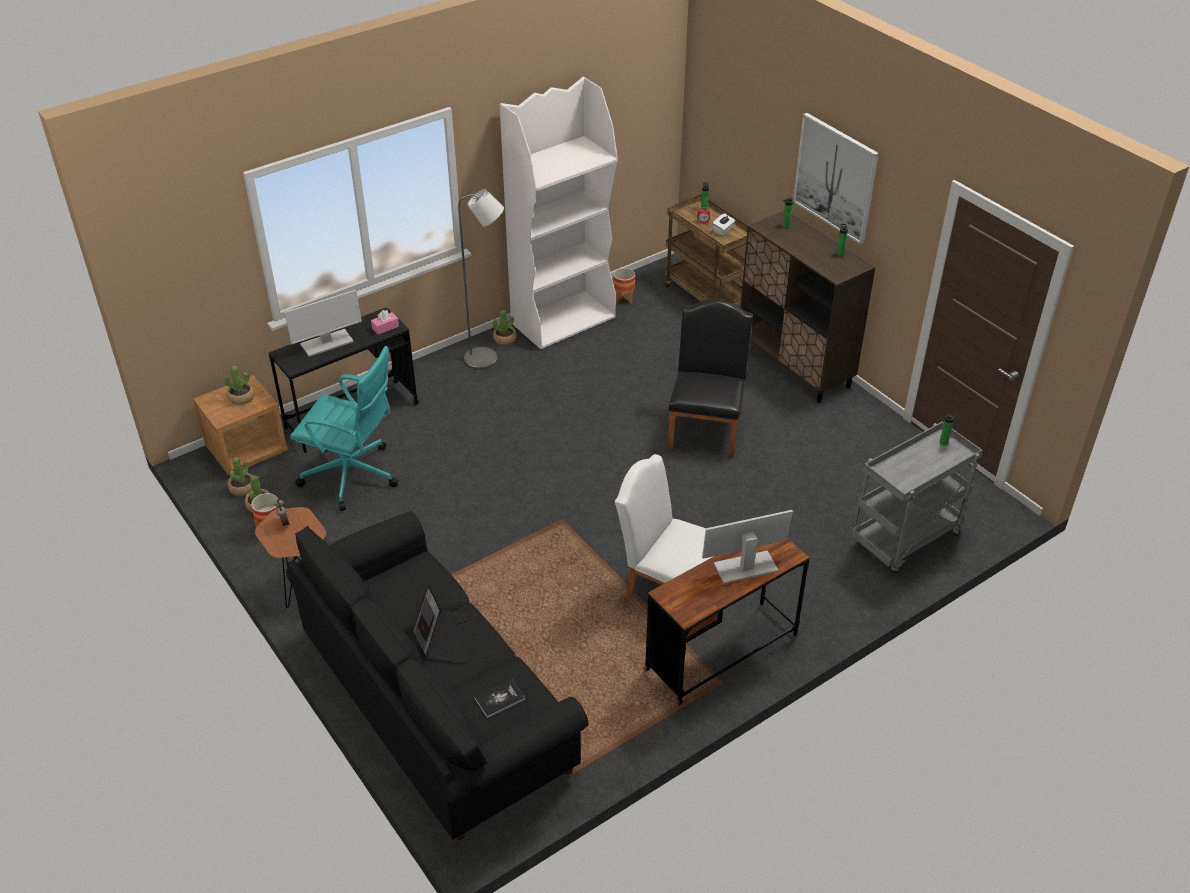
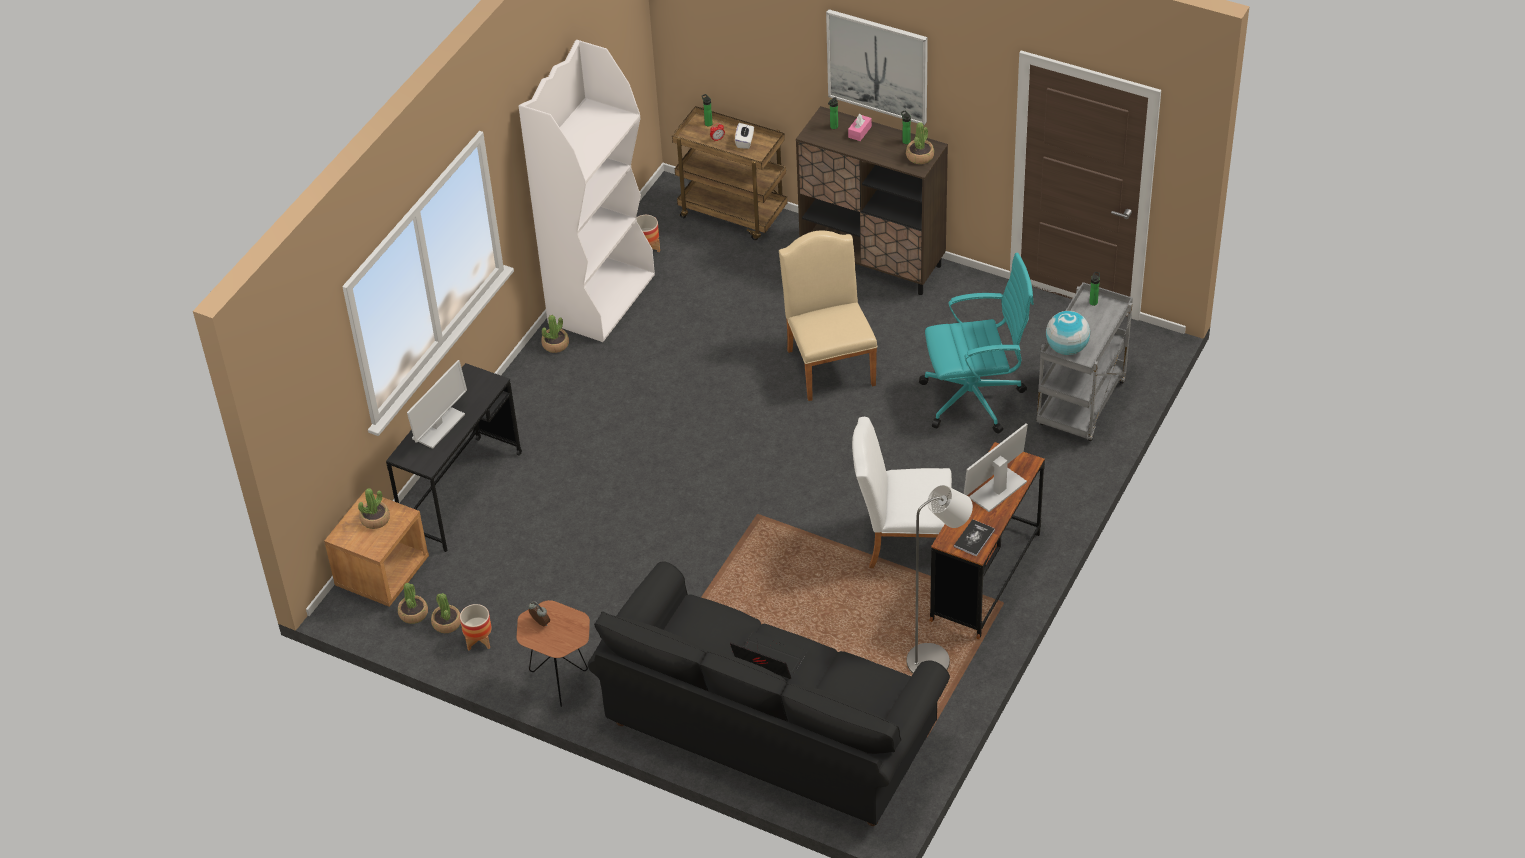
camera: 25 degrees left, 5 degrees up
(353, 476) = (517, 555): turquoise office chair -> turquoise office chair (975, 398)
(385, 327) = (484, 386): pink tissue box -> pink tissue box (859, 132)
(447, 636) = (768, 660): laptop -> laptop turned 45 degrees counterclockwise
(487, 360) = (555, 375): grey floor lamp -> grey floor lamp (936, 659)
(499, 699) = (856, 691): book -> book (974, 538)
(706, 426) = (829, 362): black chair -> beige chair
(844, 268) = (920, 156): none -> potted plant
(893, 471) = (1067, 348): none -> globe

